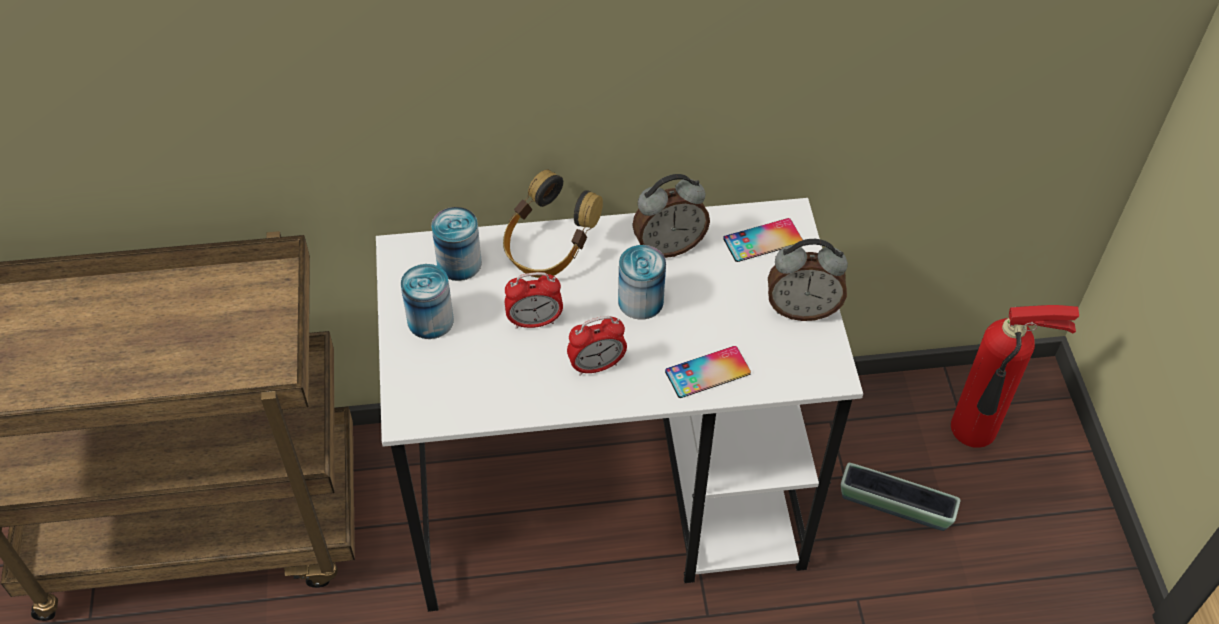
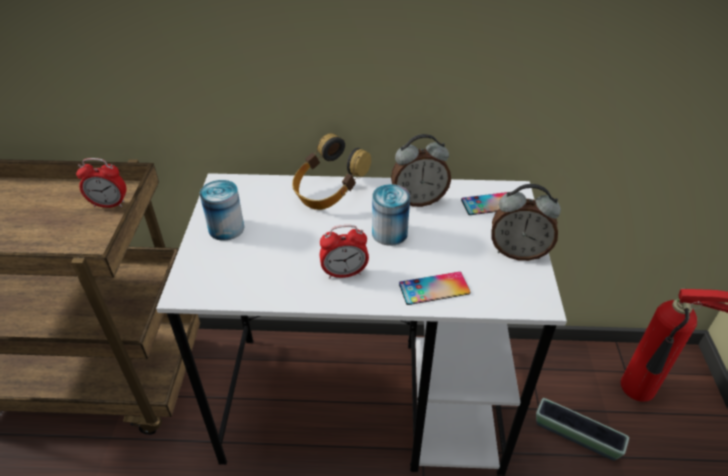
camera: 10 degrees right, 10 degrees down
(459, 263) = (260, 195): can -> none
(534, 321) = (304, 237): alarm clock -> alarm clock (109, 204)

